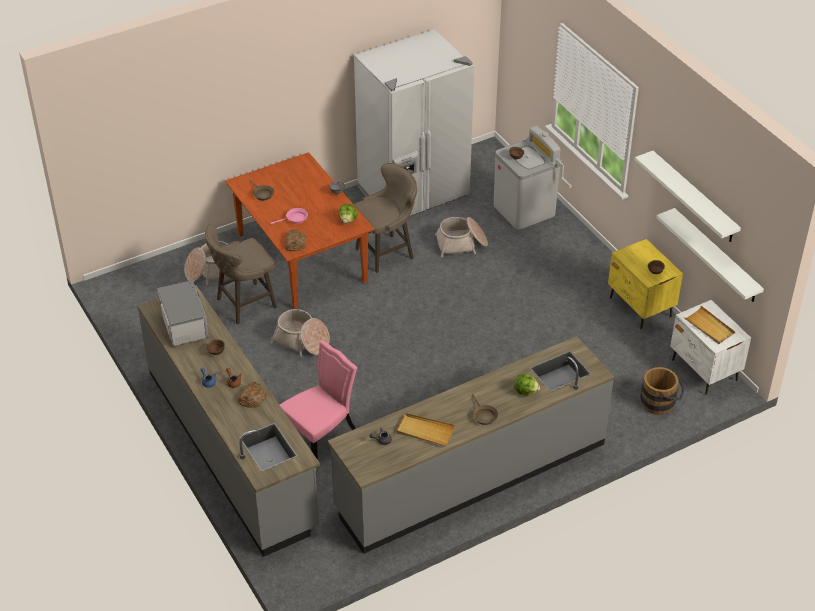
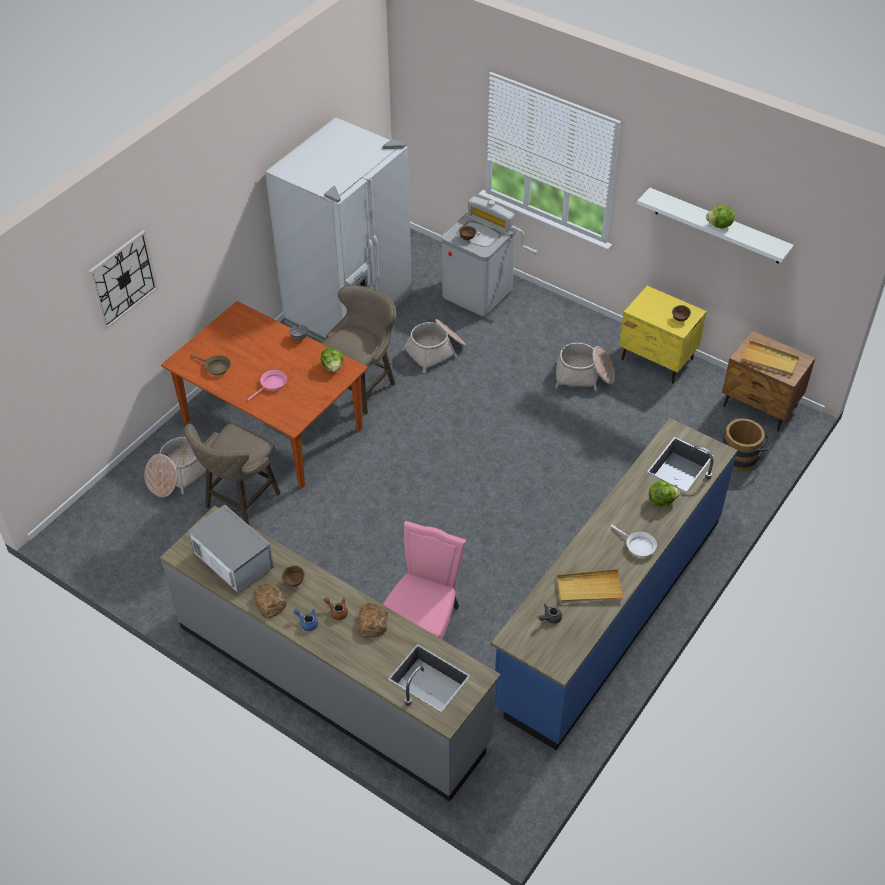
camera: 25 degrees left, 5 degrees up
(203, 101) = (123, 279): none -> wall clock
(295, 243) = (290, 413): bread -> bread (270, 602)
(301, 341) = (333, 523): basket -> basket (584, 375)
(471, 475) = (610, 611): grey counter -> blue counter
(483, 416) = (638, 546): brown frying pan -> white frying pan
(688, 195) = (719, 225): none -> lettuce
(704, 371) = (760, 406): white nightstand -> brown nightstand
(716, 256) = (755, 283): white shelf -> none

